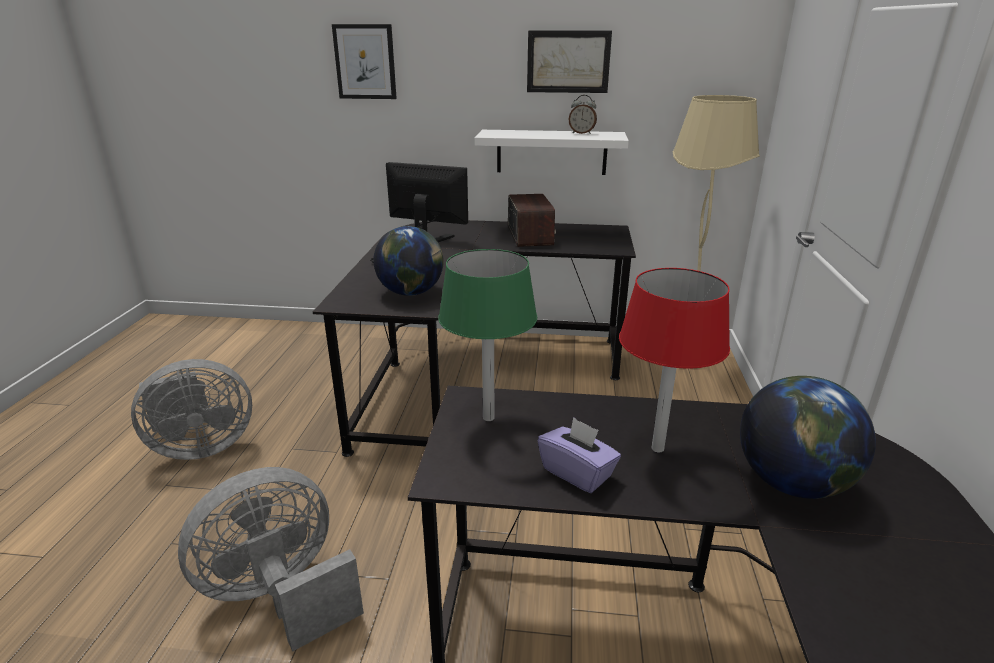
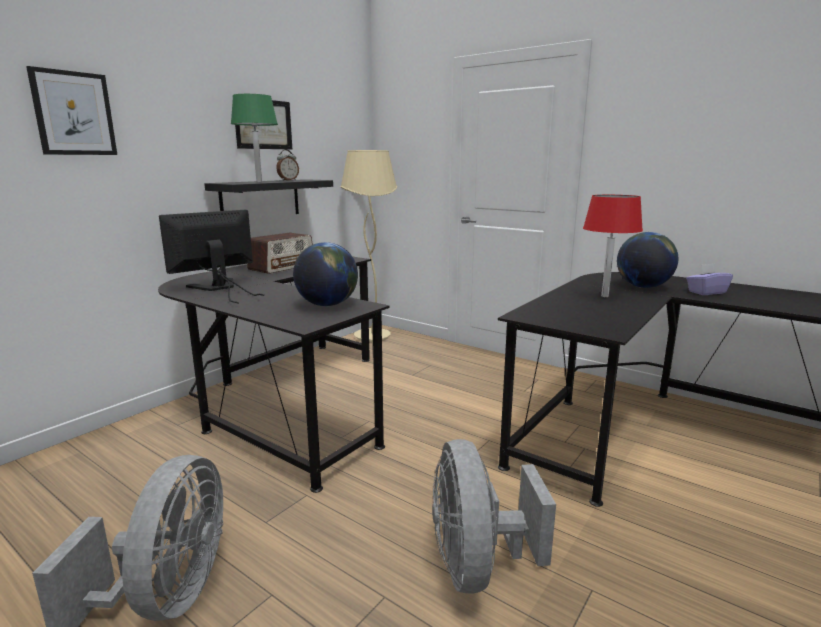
camera: 60 degrees left, 10 degrees down
(488, 417) = (549, 315): green table lamp -> green table lamp (259, 182)
(530, 235) = (282, 267): radio -> radio turned 105 degrees clockwise
(551, 152) = (260, 199): white shelf -> black shelf
(577, 473) = (618, 310): purple tissue box -> purple tissue box (706, 292)

